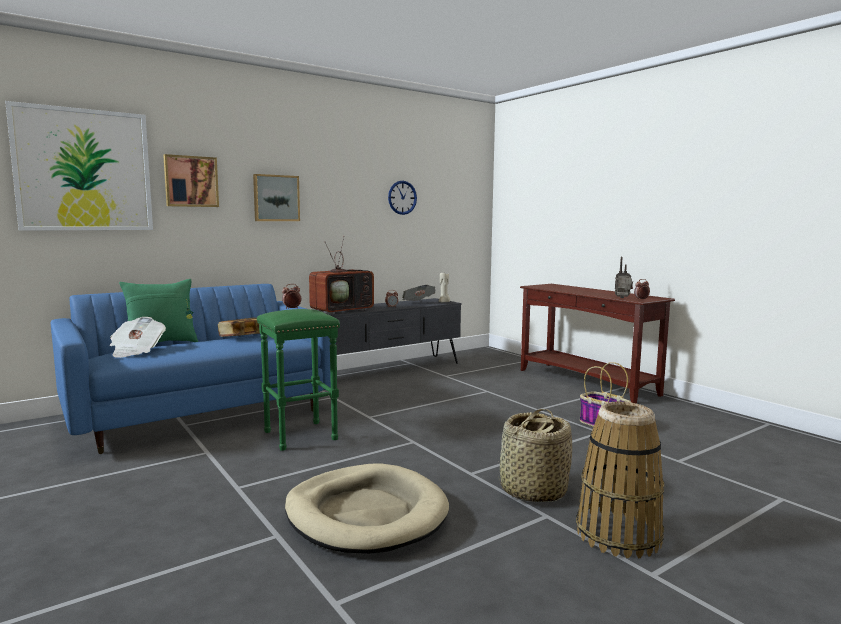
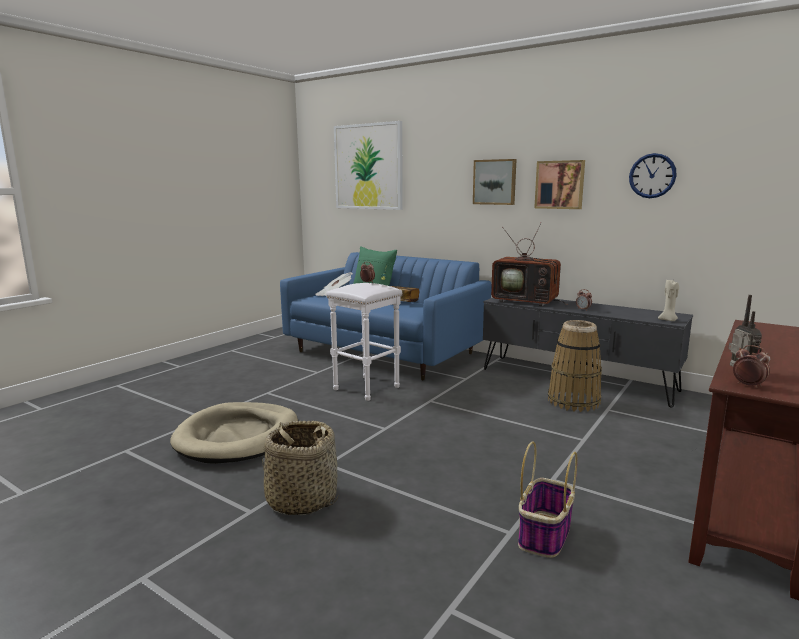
camera: 70 degrees right, 5 degrees up
(191, 181) = (429, 170): picture -> picture (560, 184)
(299, 436) = (365, 388): green stool -> white stool
(418, 303) = (634, 313): newspaper -> none
(618, 535) = (217, 555): basket -> basket (573, 401)

